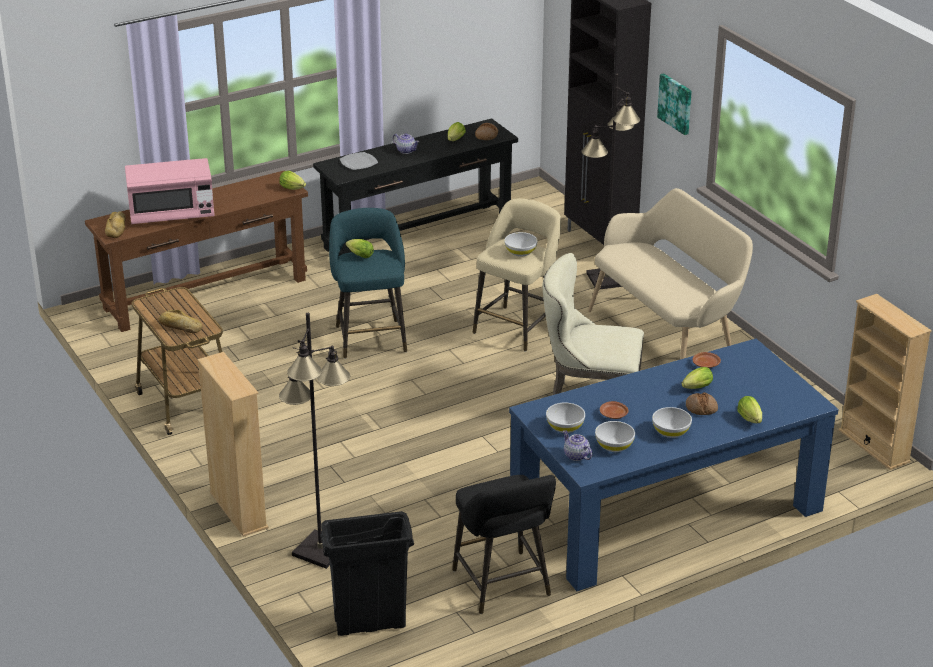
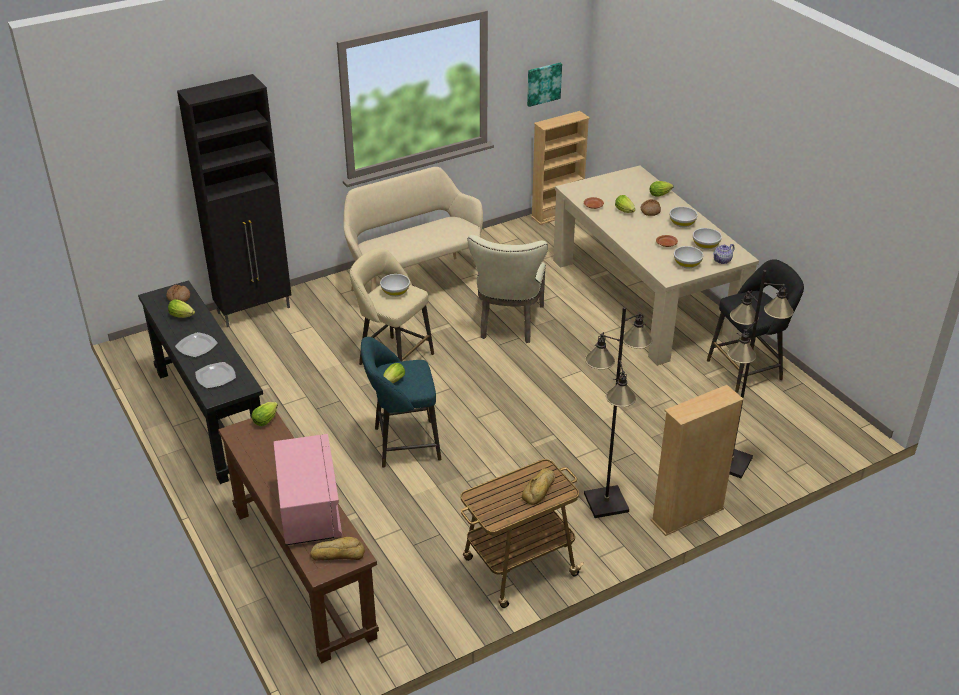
camera: 90 degrees left, 5 degrees up
(369, 624) = (810, 433): black trash can -> none
(406, 150) = (196, 346): teapot -> plate
(606, 280) = (320, 309): black floor lamp -> black floor lamp (607, 503)
(666, 510) = (644, 297): blue dining table -> beige dining table
(676, 103) = (297, 139): picture -> picture (543, 83)

